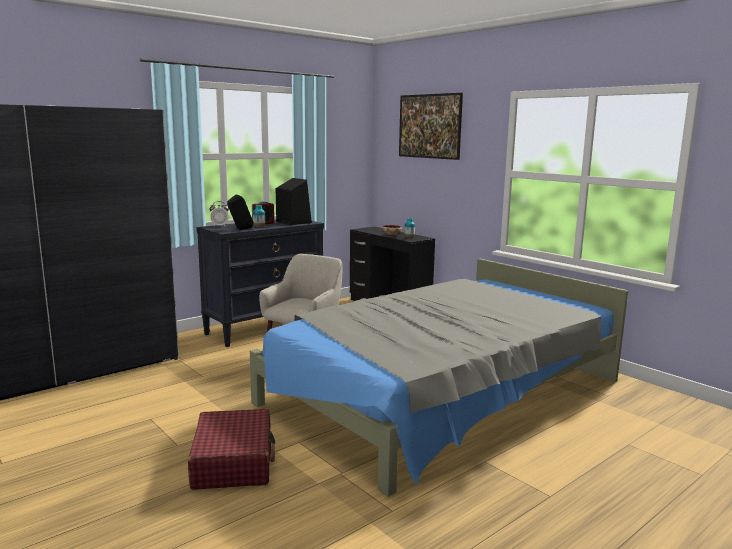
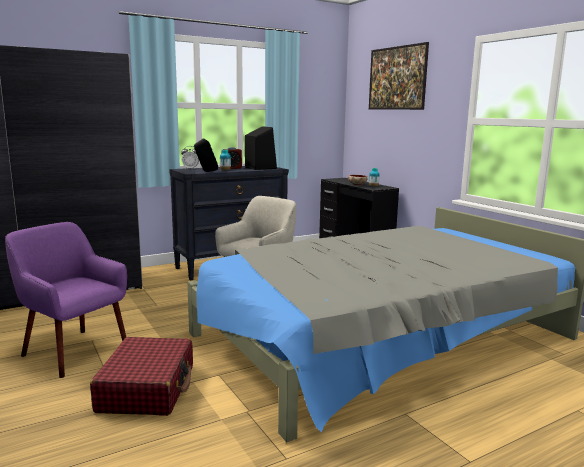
camera: 10 degrees right, 0 degrees up
(136, 431) = (74, 351): none -> purple armchair

